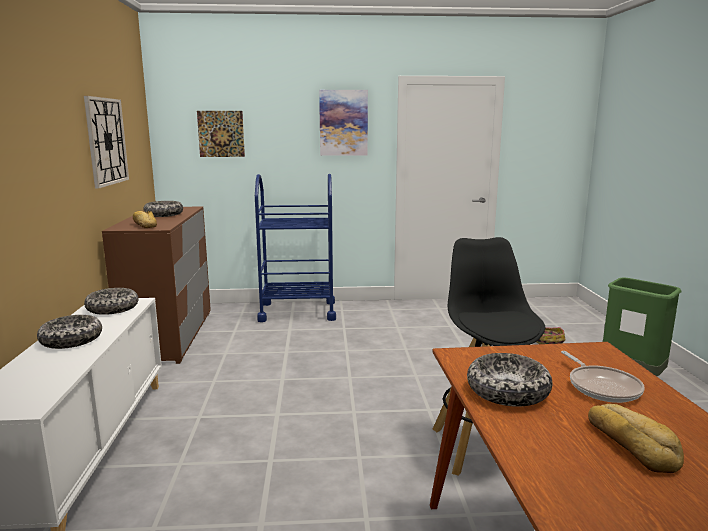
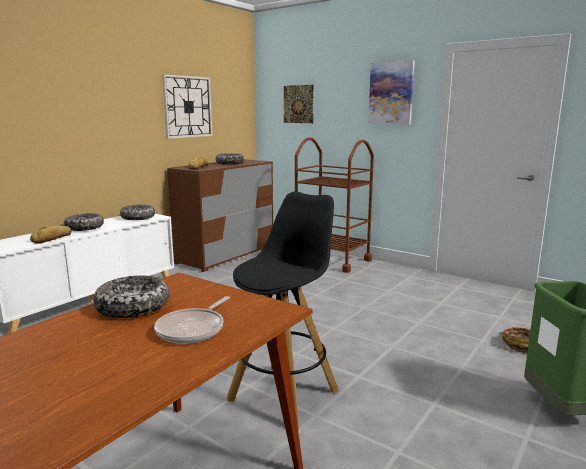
camera: 40 degrees right, 0 degrees up
(297, 311) = (332, 260): blue cart -> brown cart
(632, 444) = (89, 362): bread -> bread (53, 238)

